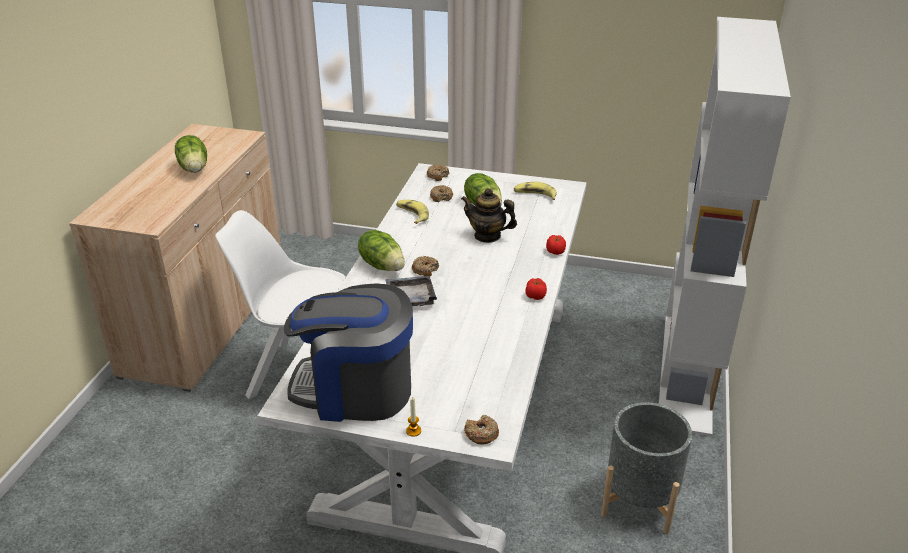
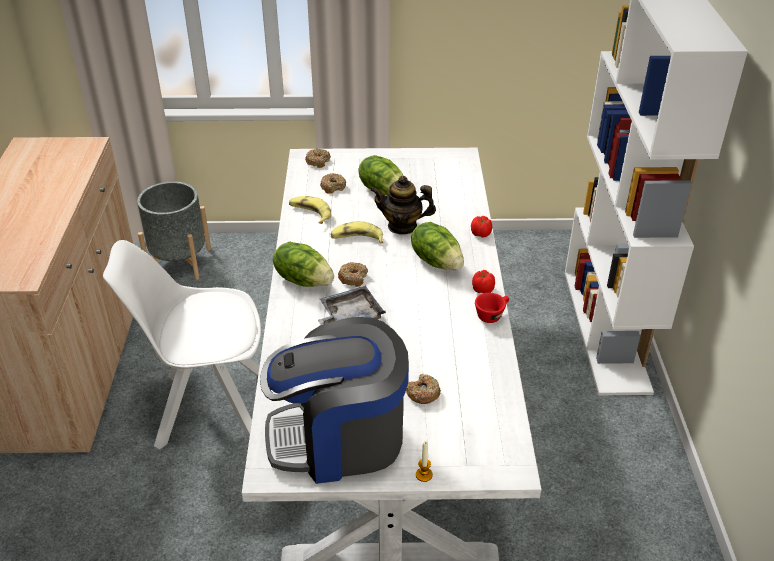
camera: 15 degrees left, 5 degrees up
(195, 168) = (44, 195): lettuce -> lettuce (437, 261)
(481, 434) = (496, 463): donut -> donut (423, 393)
(534, 317) = (492, 315): none -> red cup
(535, 195) = (431, 170): banana -> banana (357, 239)
(640, 500) = (610, 478): grey planter -> grey planter (179, 262)

